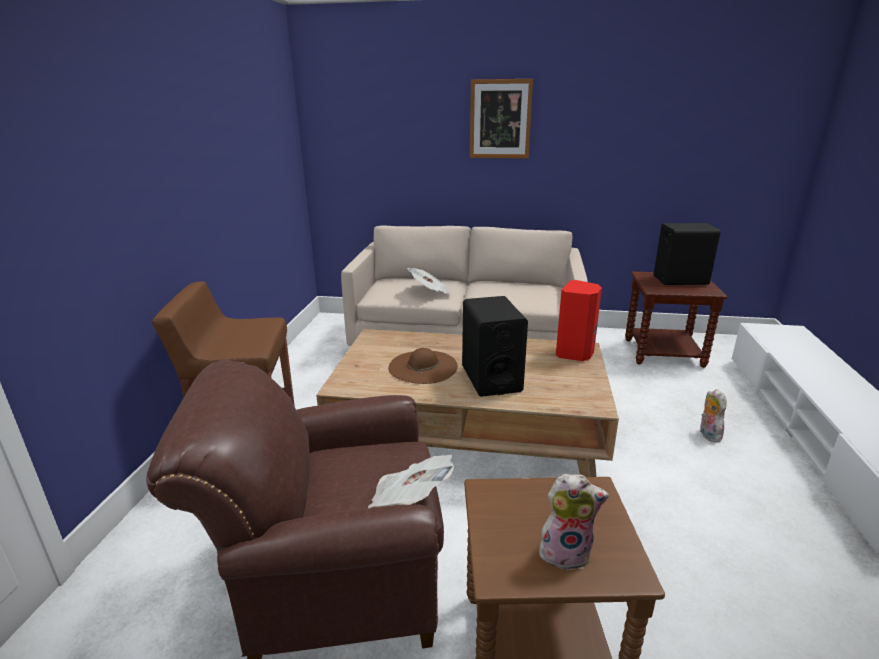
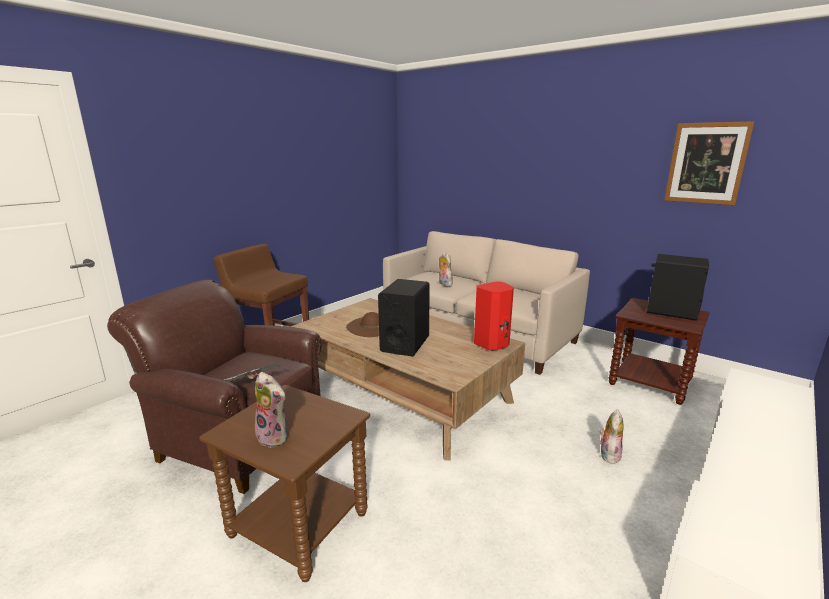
camera: 30 degrees right, 5 degrees down
(430, 292) = (444, 284): newspaper -> plush toy
(500, 119) = (531, 153): picture -> picture (706, 163)

